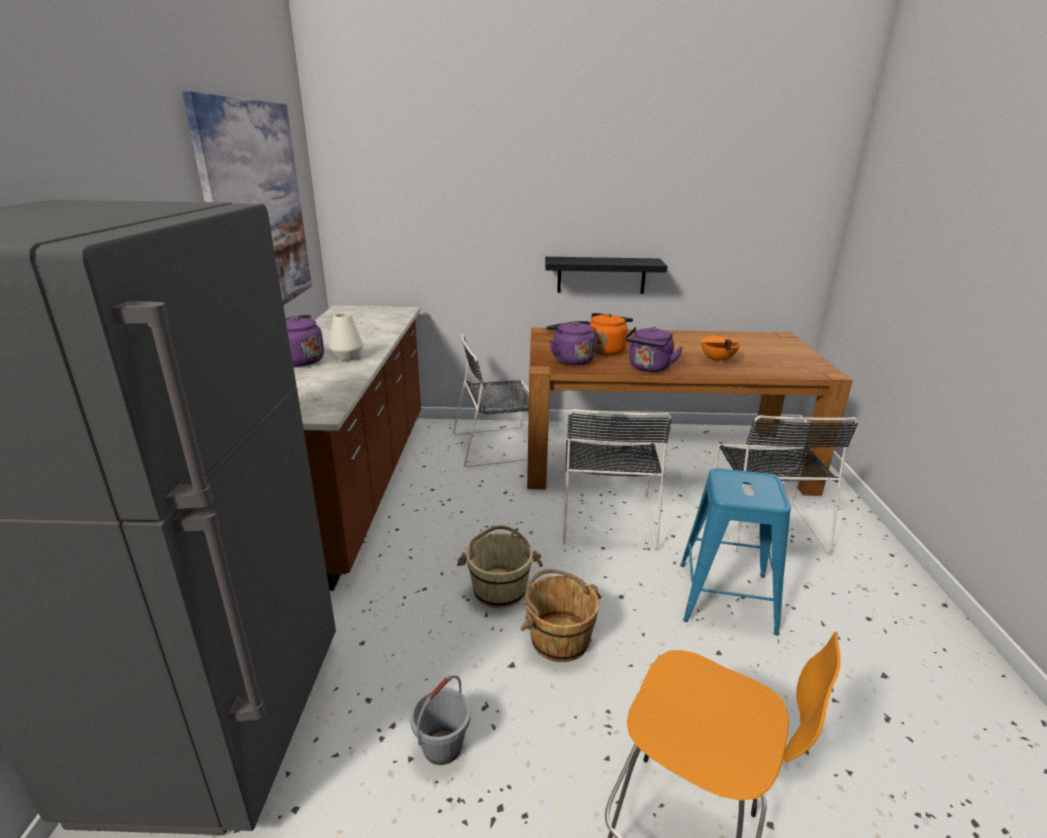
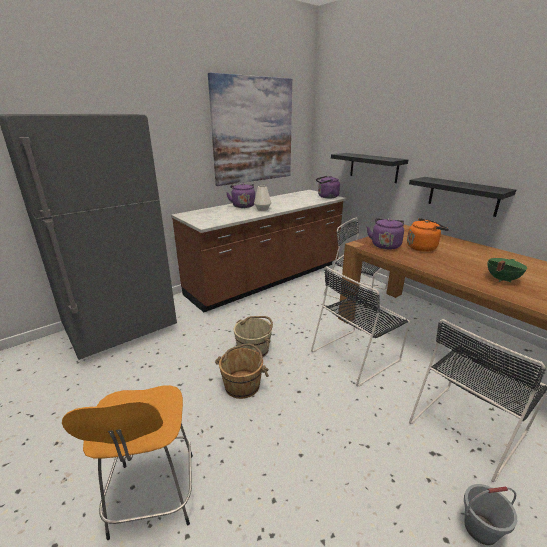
camera: 50 degrees right, 0 degrees up
(442, 747) = (149, 384): grey bucket -> grey bucket (480, 529)
(459, 252) = (373, 167): none -> black shelf
(649, 368) = (427, 265): purple kettle -> purple kettle (326, 197)
(717, 360) = (501, 279): orange cooking pot -> green cooking pot
(725, 597) = (356, 437): blue stool -> none

